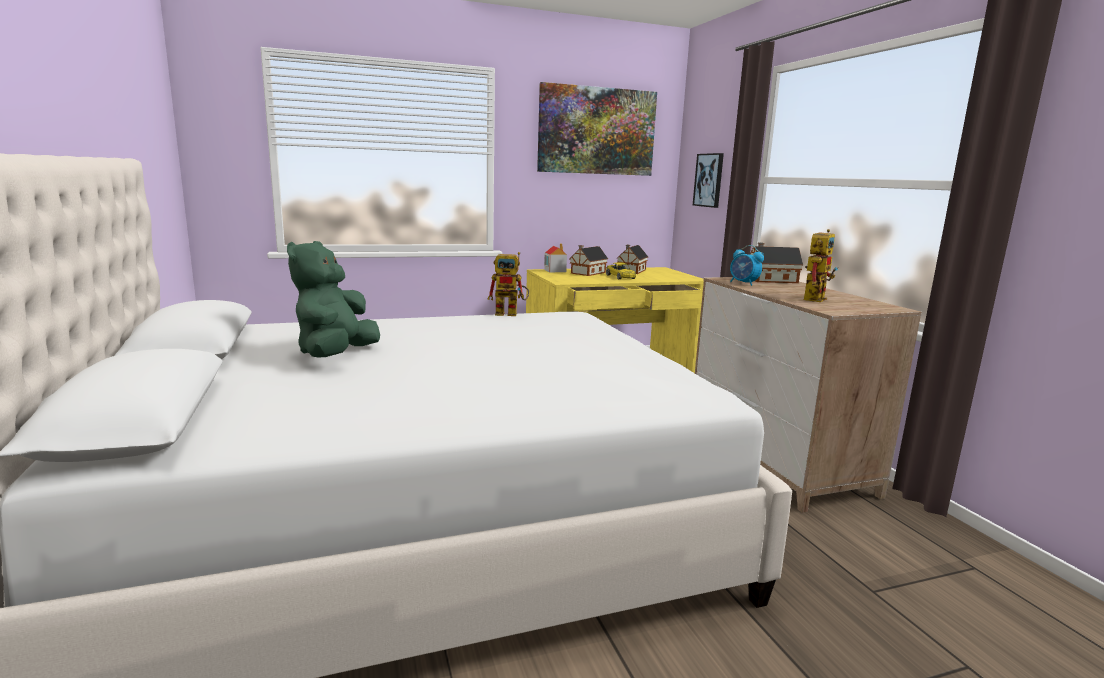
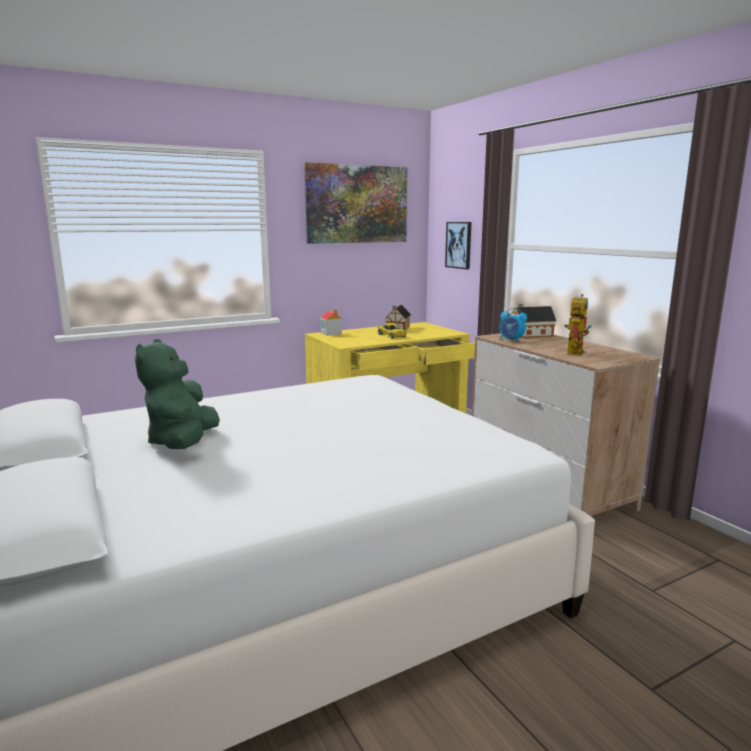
camera: 10 degrees left, 0 degrees up
(511, 313) = (316, 382): toy robot -> none
(587, 273) = (360, 333): toy house -> none

